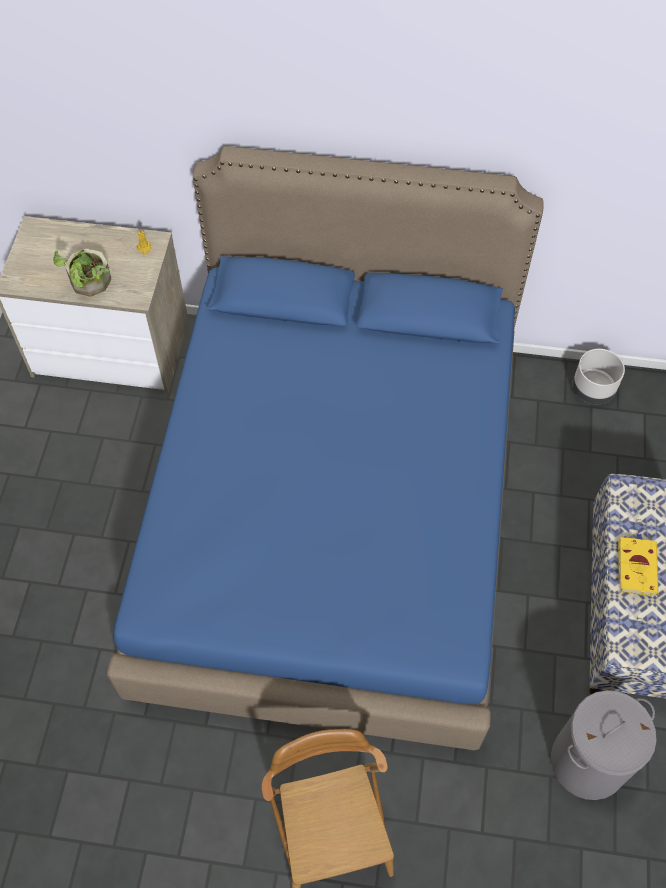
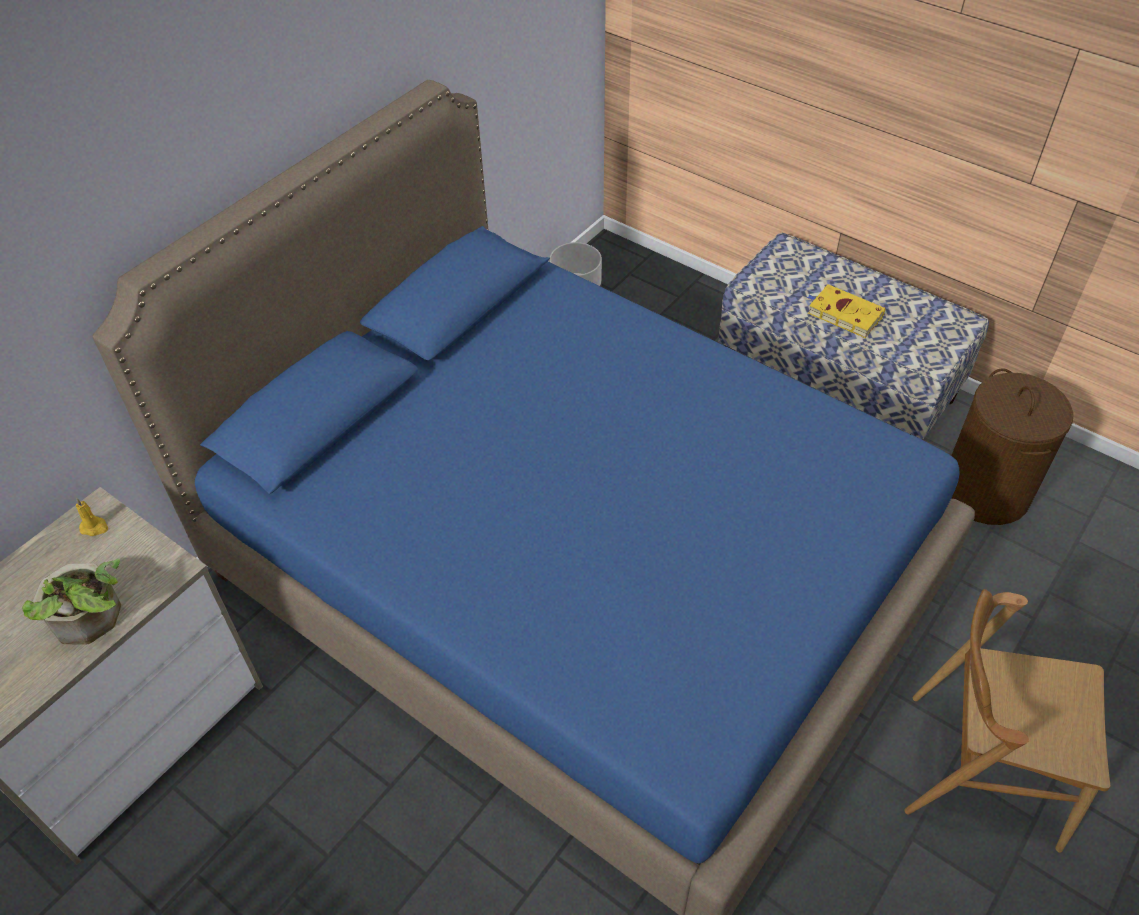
camera: 60 degrees left, 10 degrees down
(588, 761) = (985, 491): grey laundry basket -> brown laundry basket

